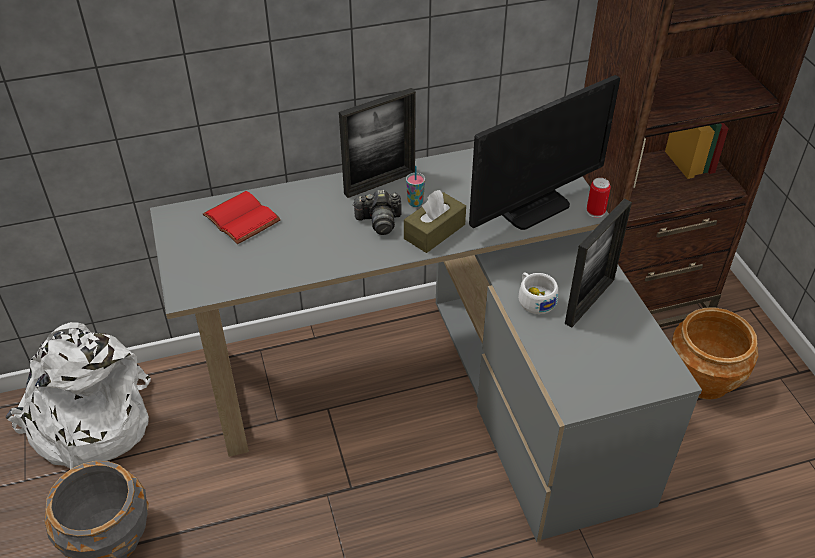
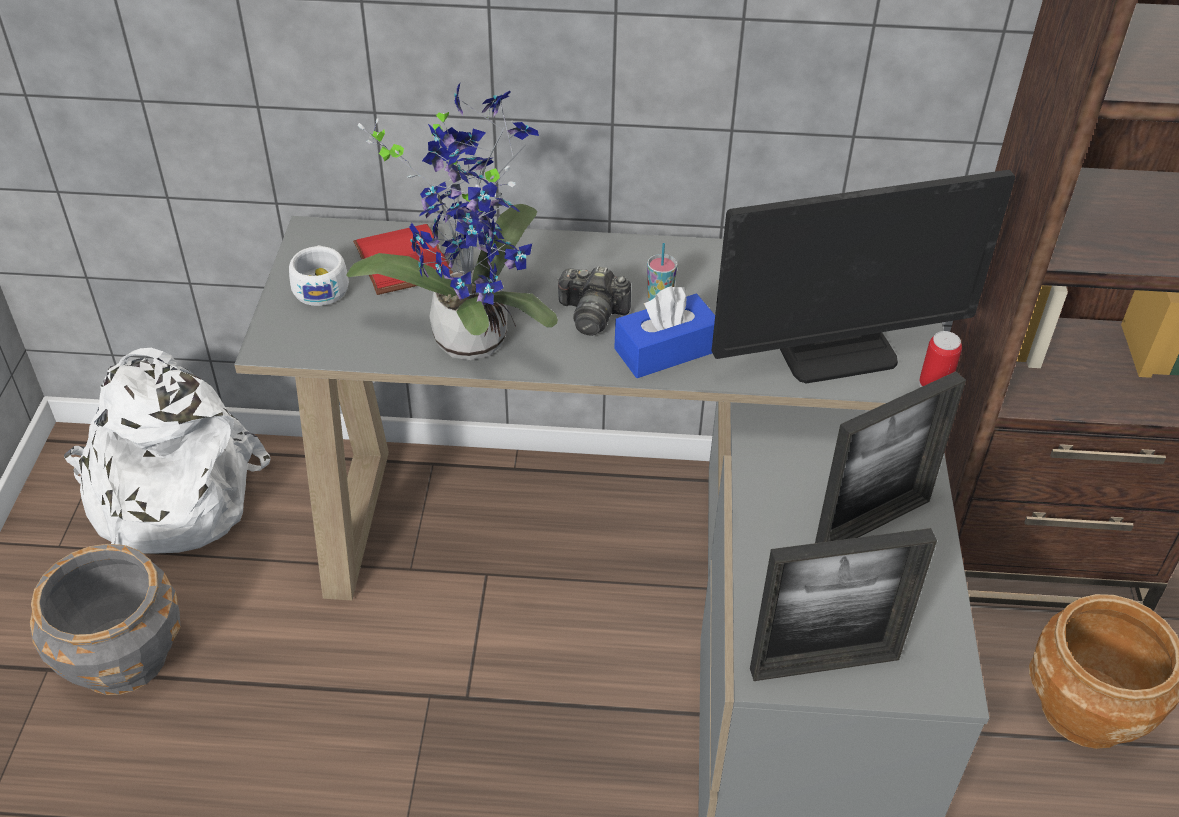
camera: 20 degrees right, 0 degrees up
(311, 251) = (472, 332): none -> potted plant
(379, 183) = (623, 259): picture frame -> picture frame (824, 664)
(434, 231) = (665, 350): brown tissue box -> blue tissue box
(534, 299) = (786, 495): white cup -> white cup (321, 286)

